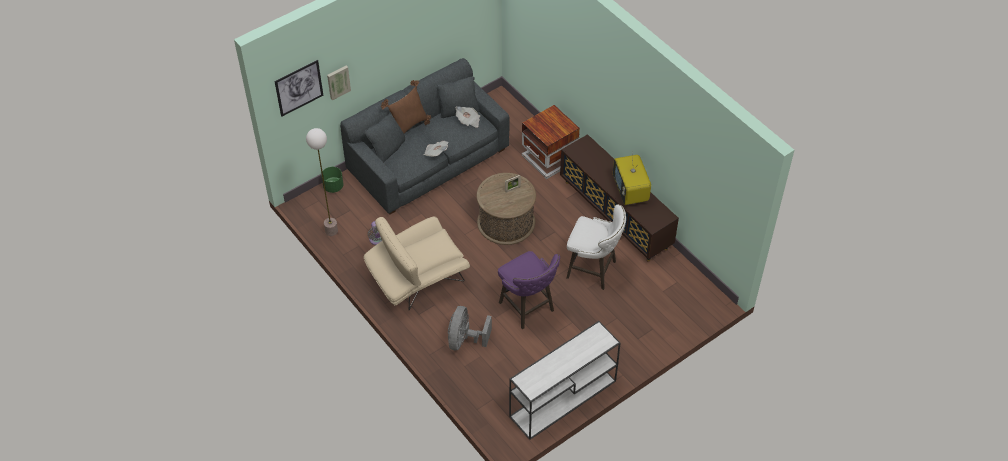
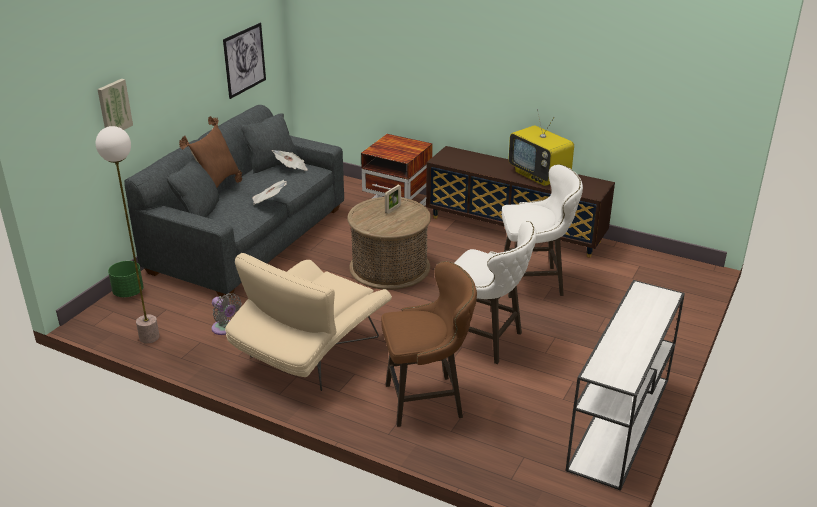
camera: 25 degrees left, 20 degrees down
(299, 88) = (59, 103): picture -> picture (244, 60)
(465, 340) = (428, 400): grey fan -> brown stool
(528, 308) = (486, 340): purple stool -> white stool

